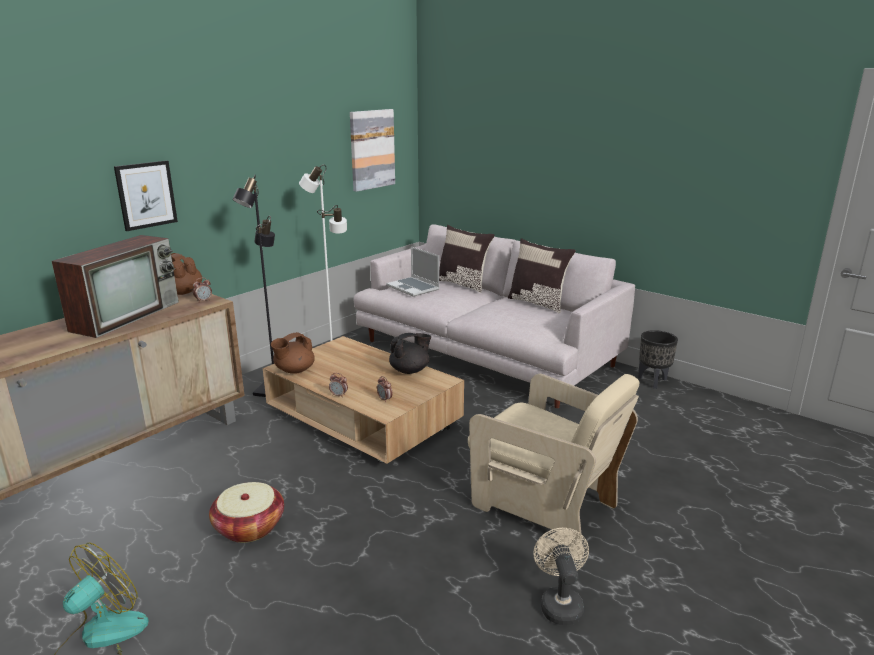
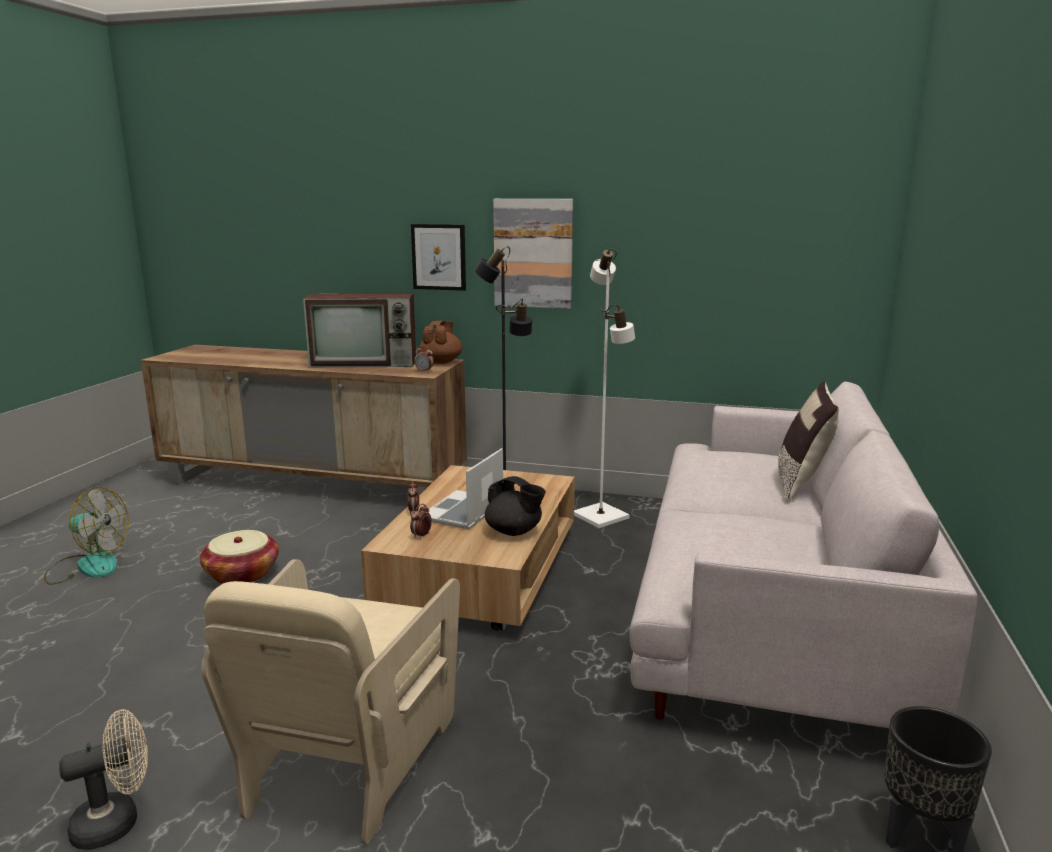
camera: 65 degrees right, 5 degrees down
(294, 370) = (457, 478): brown teapot -> none
(371, 149) = (780, 247): picture -> picture (533, 253)
(414, 288) = (725, 459): laptop -> laptop (463, 512)
(538, 303) = (816, 549): pillow -> none

